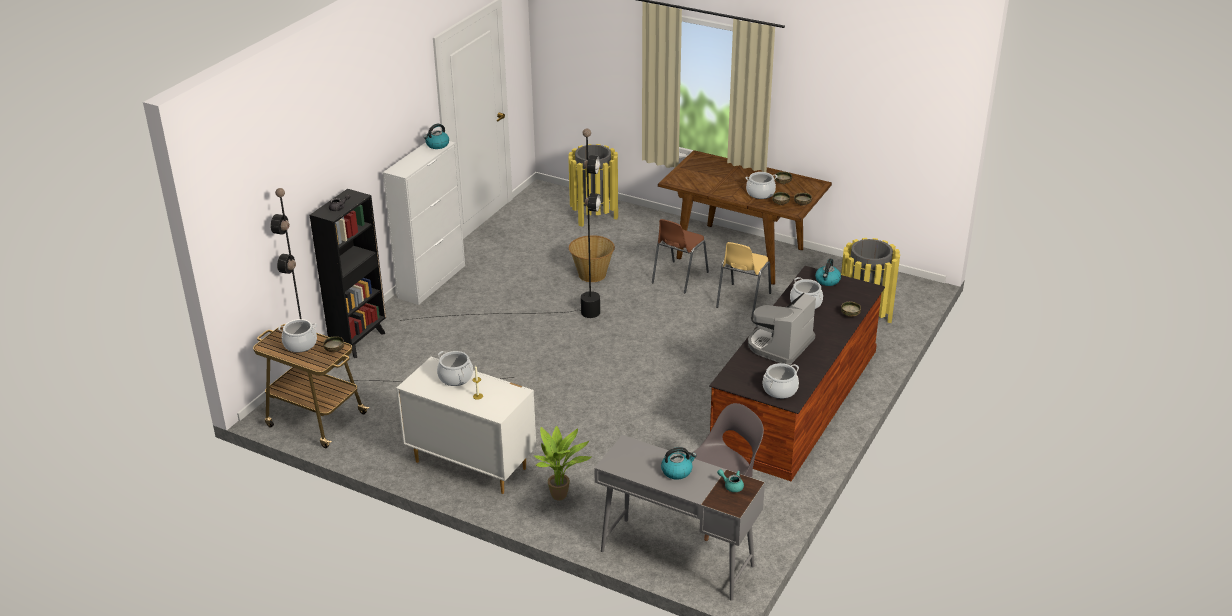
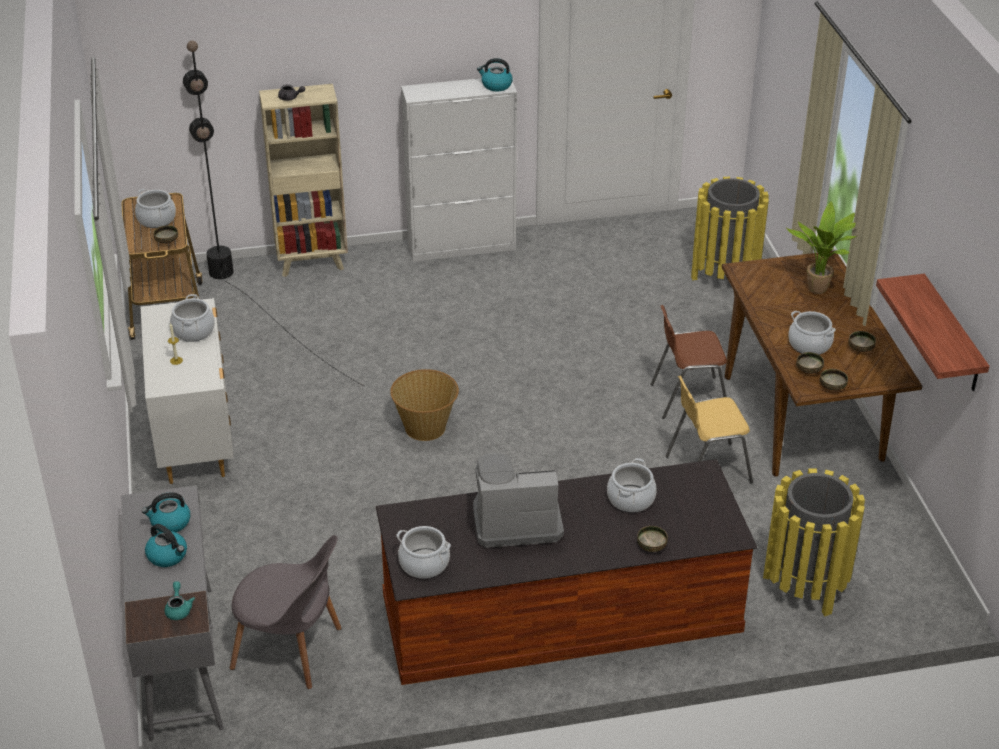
camera: 50 degrees right, 5 degrees up
(359, 341) = (313, 263): black bookcase -> beige bookcase
(537, 314) = (491, 340): black floor lamp -> none
(562, 496) = (204, 524): potted plant -> potted plant (820, 291)
(592, 274) = (610, 336): basket -> basket (425, 427)
(827, 281) = (704, 493): kettle -> kettle (170, 523)
(857, 136) = (952, 335): none -> shelf

